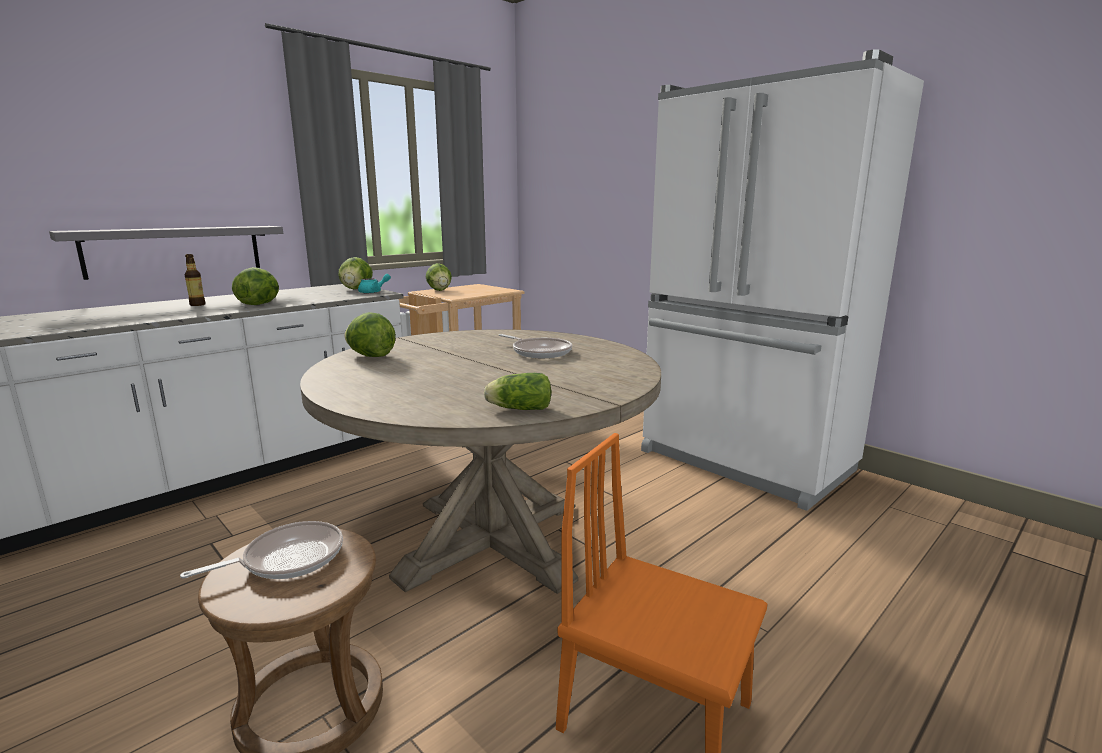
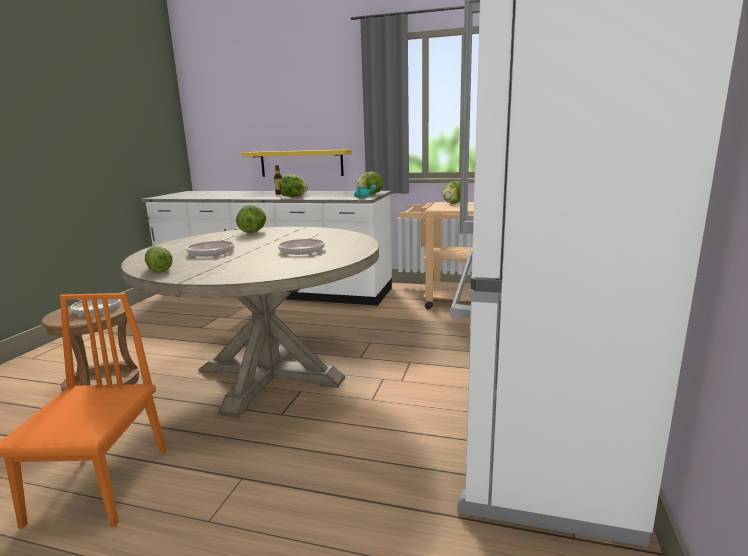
camera: 60 degrees right, 0 degrees up
(175, 250) = (301, 163): grey shelf -> yellow shelf
(462, 380) = (213, 251): none -> frying pan

